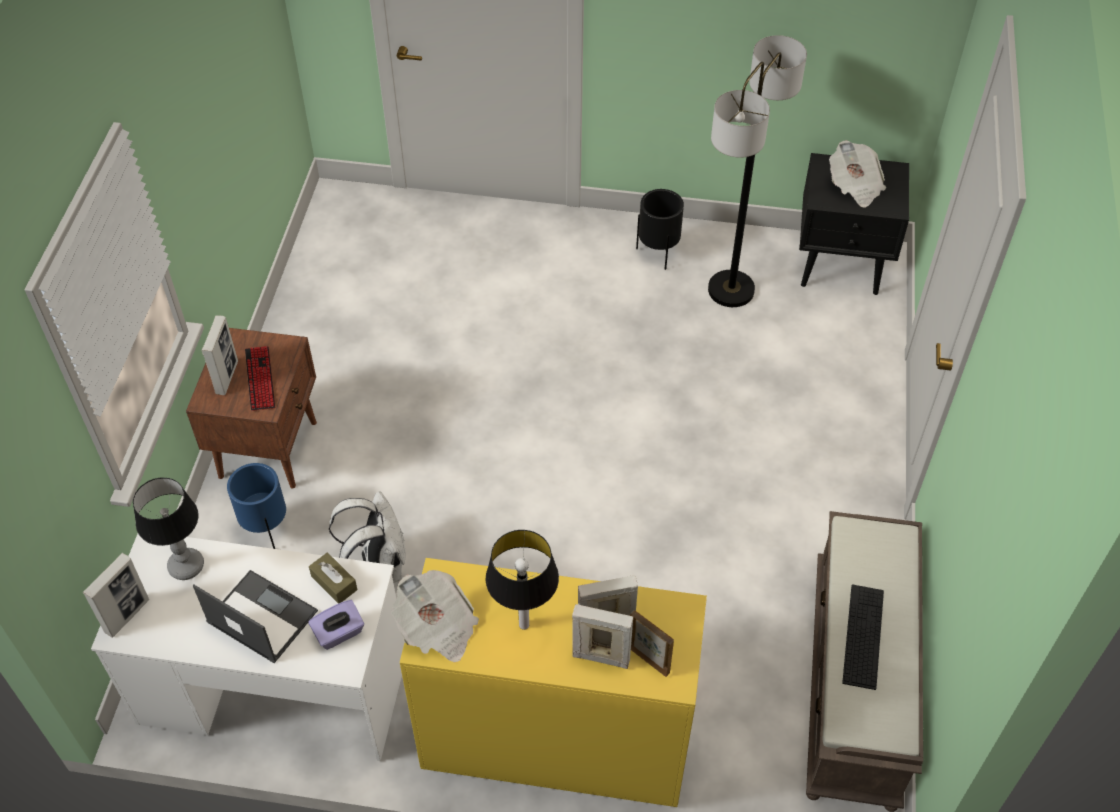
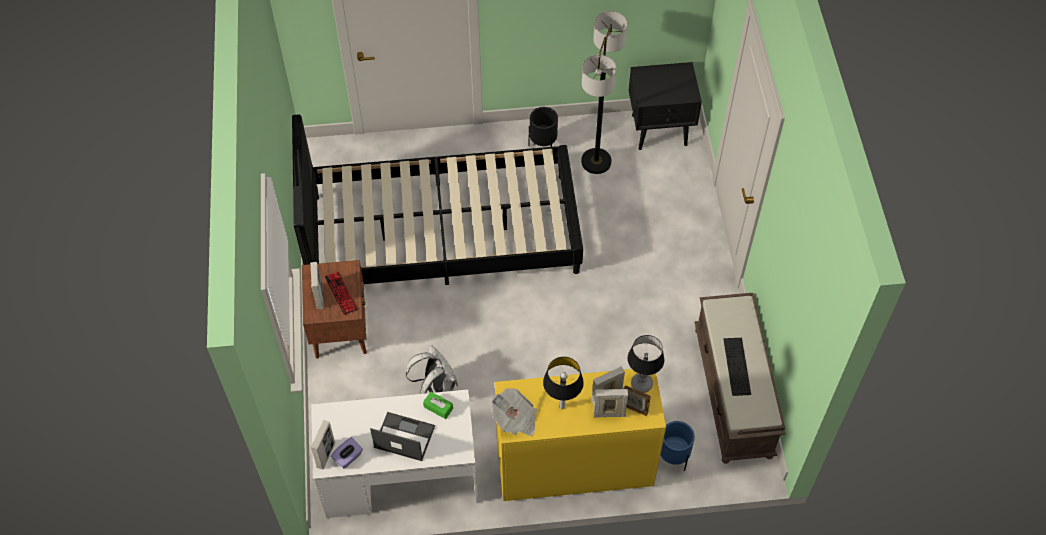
camera: 15 degrees left, 5 degrees up
(186, 565) = (348, 418): table lamp -> table lamp (641, 383)
(266, 529) = (359, 383): blue planter -> blue planter (673, 458)
(334, 583) = (438, 407): brown tissue box -> green tissue box
(339, 633) = (452, 435): purple tissue box -> purple tissue box (348, 457)
(469, 343) = (442, 234): none -> black bed
(855, 186) = (663, 85): newspaper -> none

